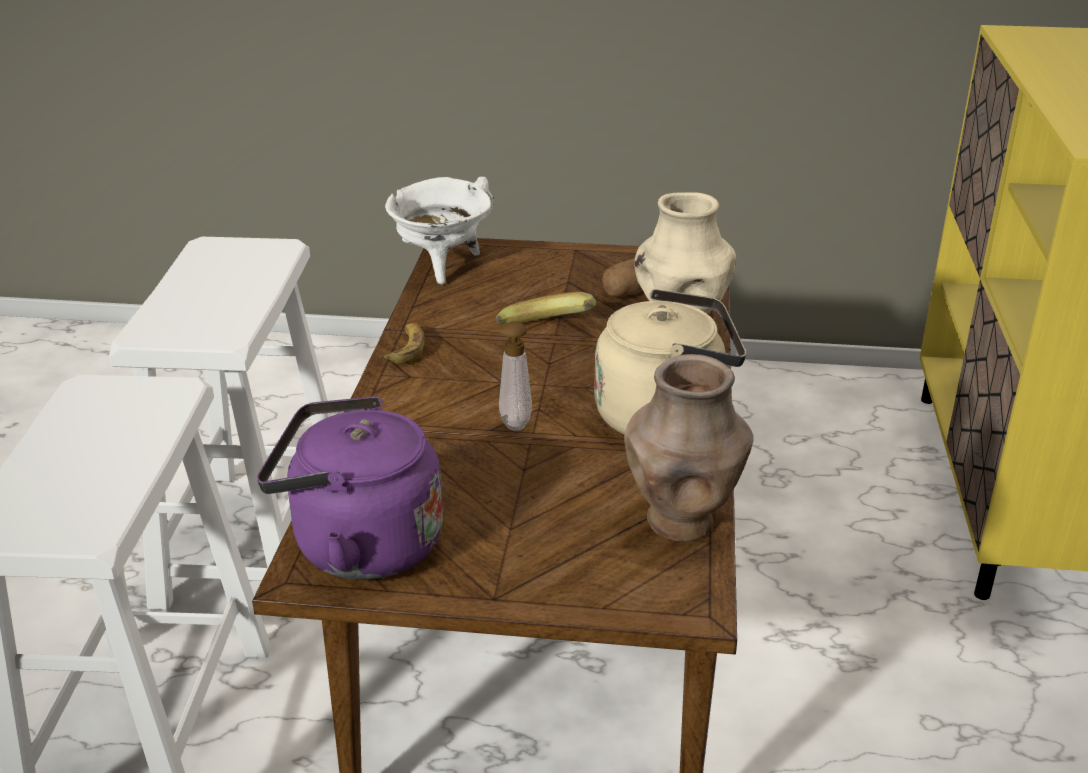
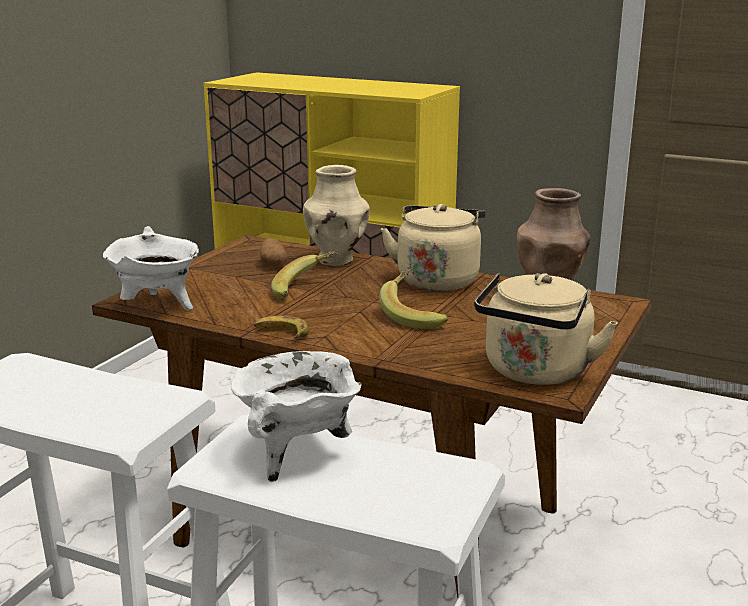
camera: 70 degrees left, 10 degrees down
(118, 426) = (298, 454): none -> white cooking pot
(358, 545) = (535, 373): purple kettle -> beige kettle
(511, 423) = (415, 315): soap dispenser -> banana

